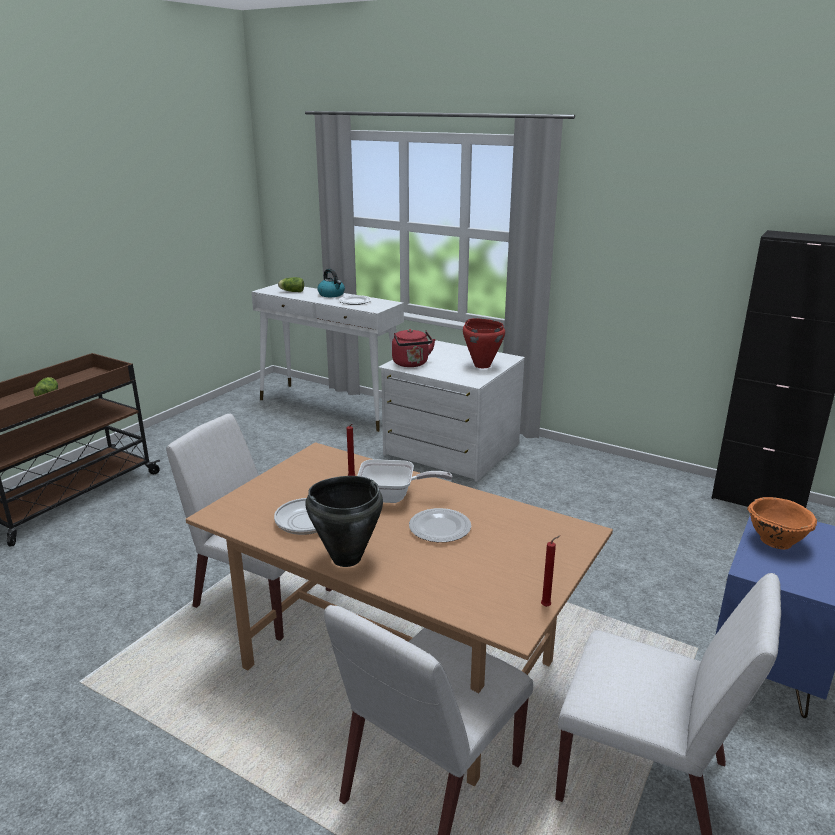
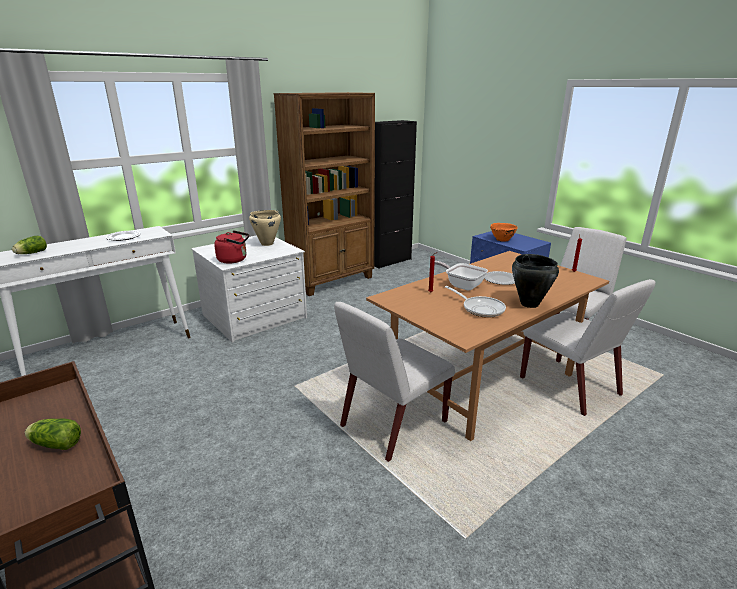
camera: 70 degrees left, 0 degrees up
(332, 294) = (82, 241): kettle -> none
(393, 497) = (461, 285): frying pan -> frying pan turned 75 degrees counterclockwise
(482, 365) = (267, 244): red cooking pot -> beige cooking pot
(610, 471) = (332, 281): none -> brown bookcase

